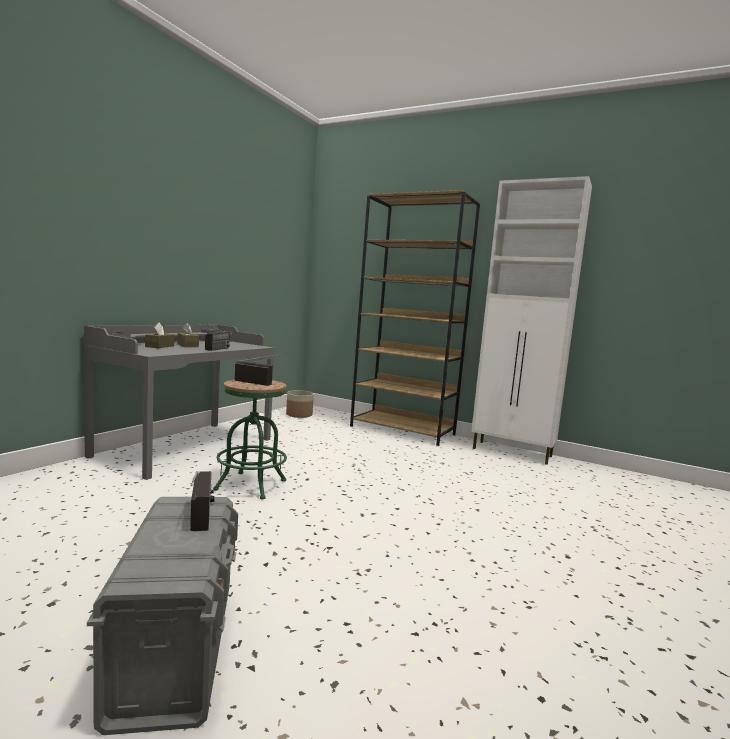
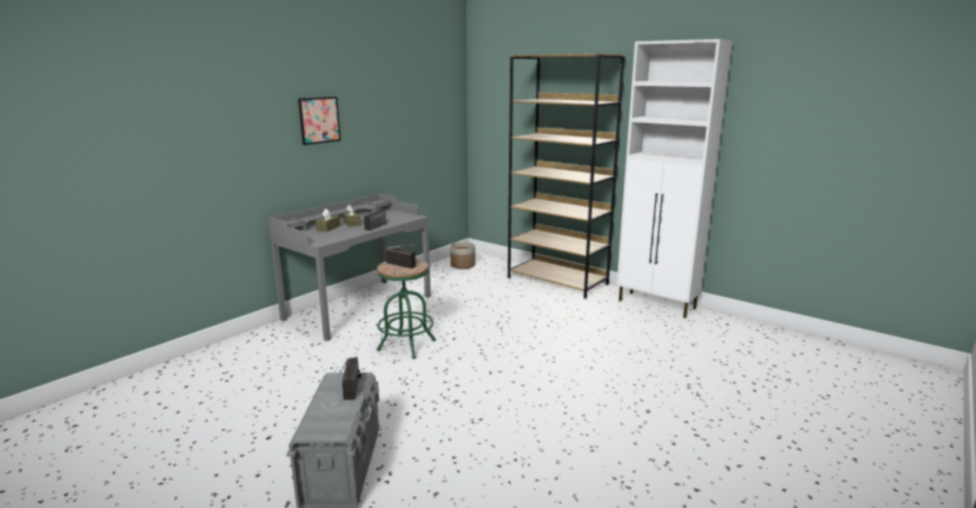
camera: 10 degrees right, 10 degrees up
(160, 227) = (319, 120): none -> picture

